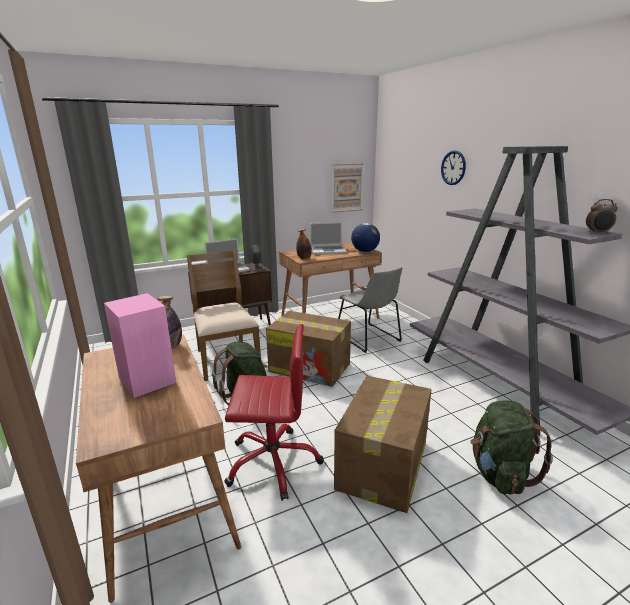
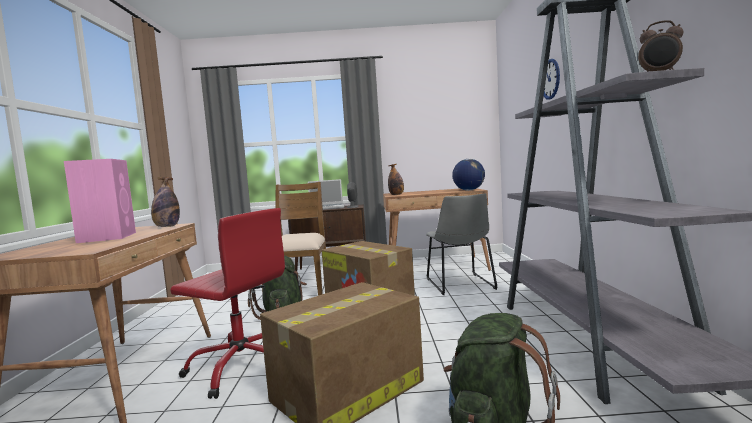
camera: 25 degrees right, 15 degrees down
(328, 251) = (430, 191): laptop -> none
(347, 187) = (464, 132): picture -> none

